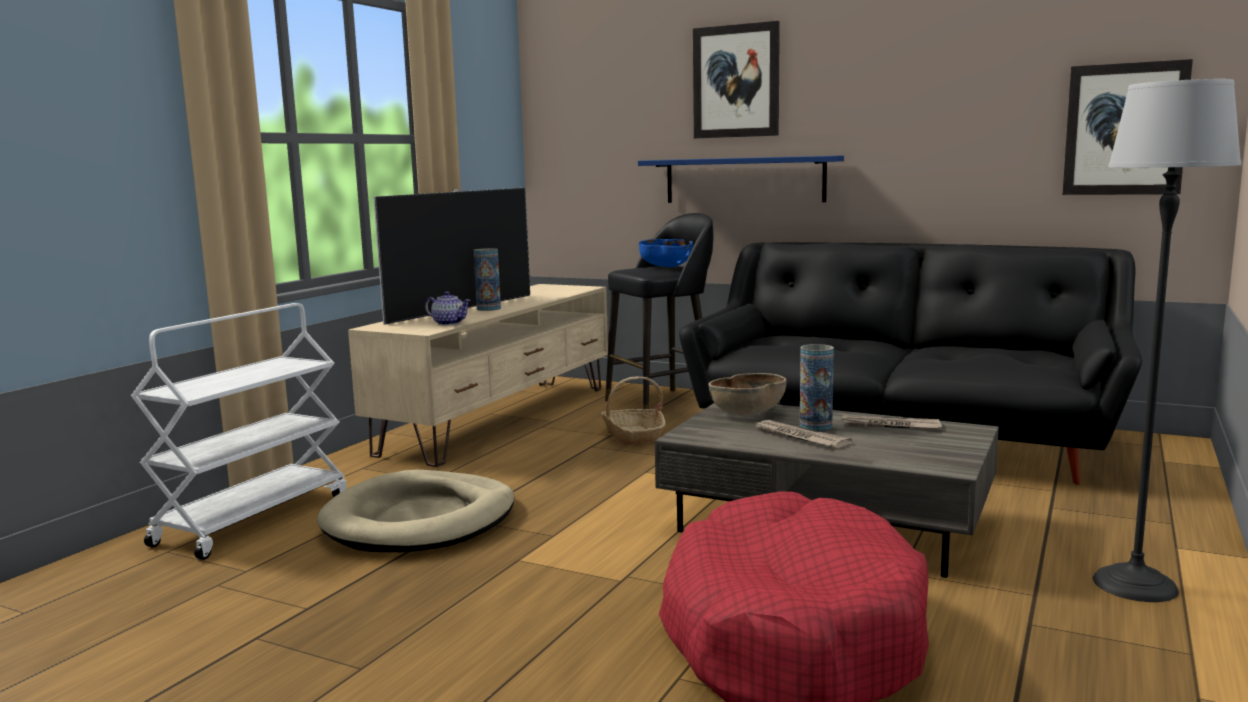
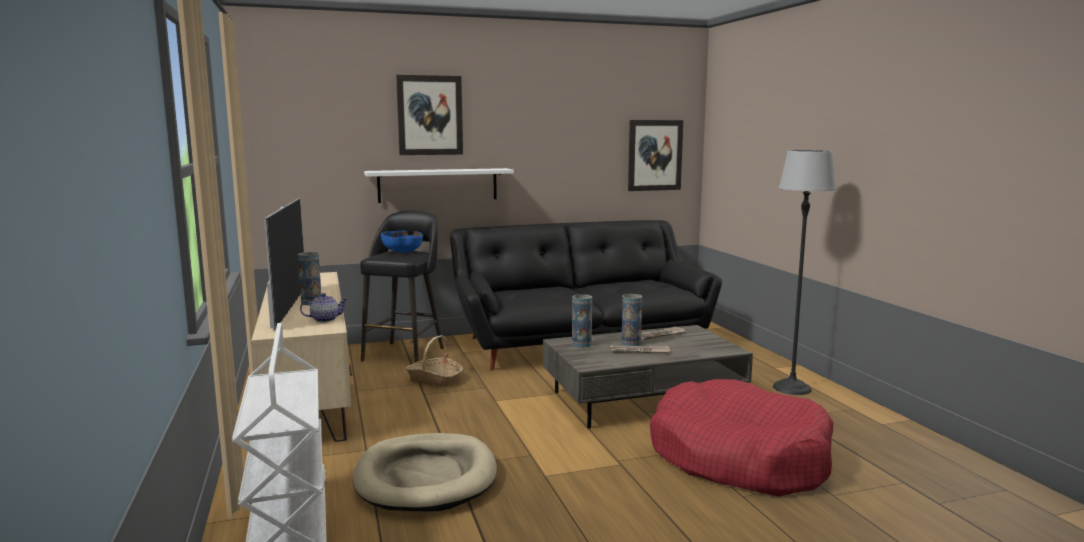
camera: 45 degrees left, 0 degrees up
(744, 180) = (438, 185): blue shelf -> white shelf
(747, 413) = (581, 344): brown bowl -> vase

